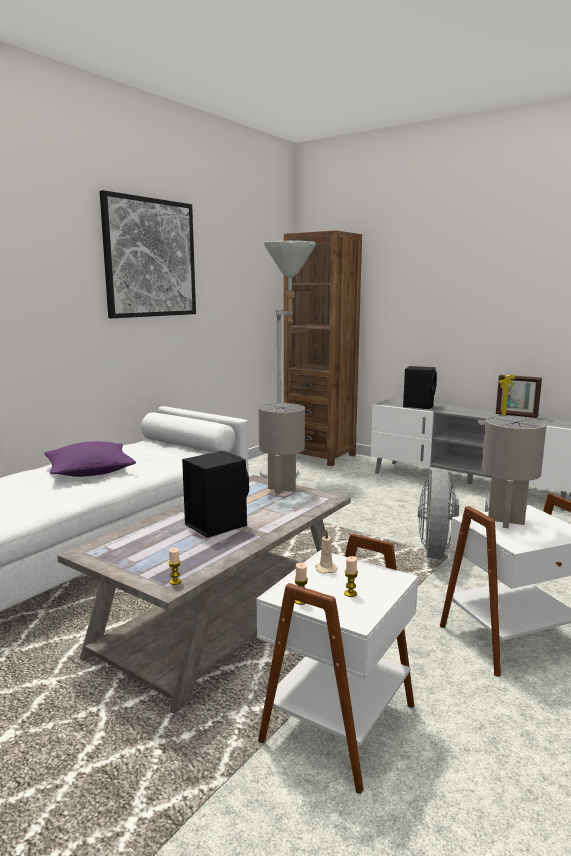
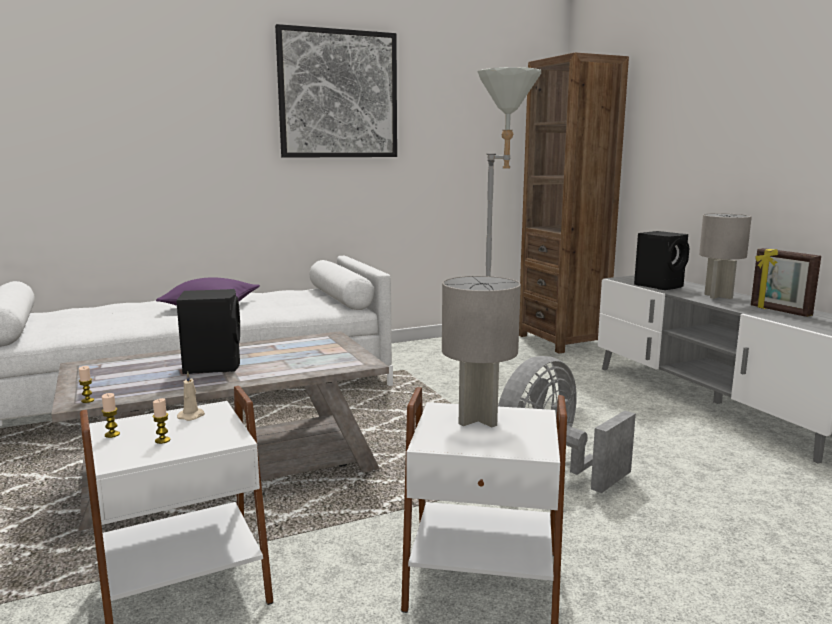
camera: 30 degrees right, 0 degrees up
(282, 489) = (336, 348): grey table lamp -> grey table lamp (719, 296)

